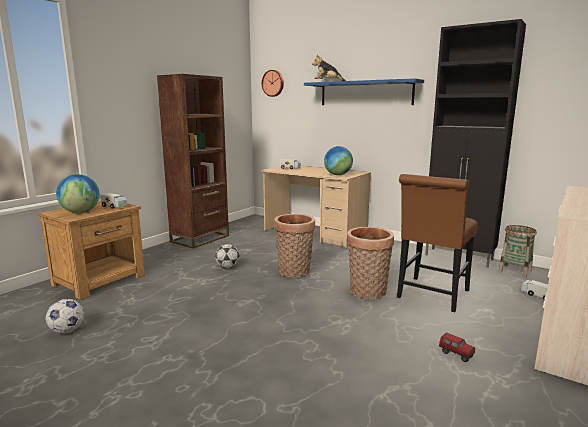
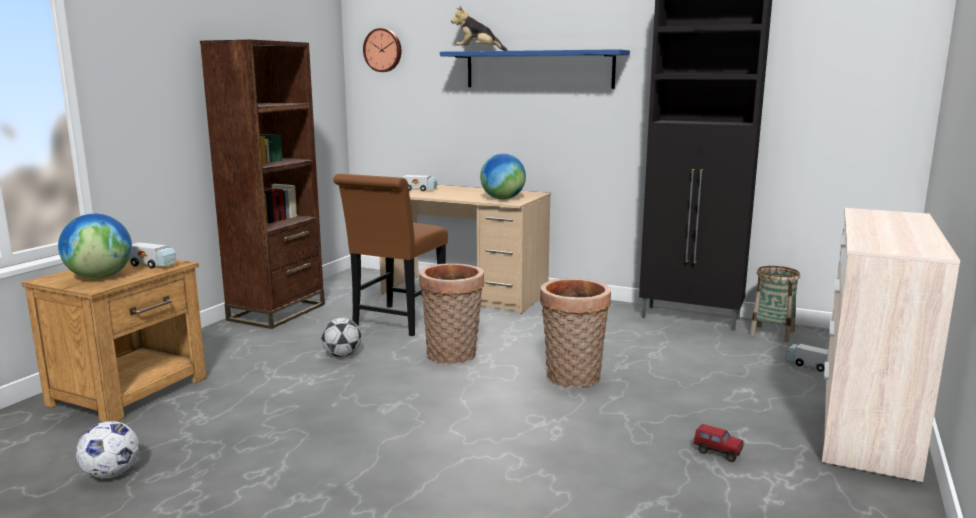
camera: 10 degrees left, 0 degrees up
(431, 296) = (665, 376): brown chair -> brown chair (396, 322)

